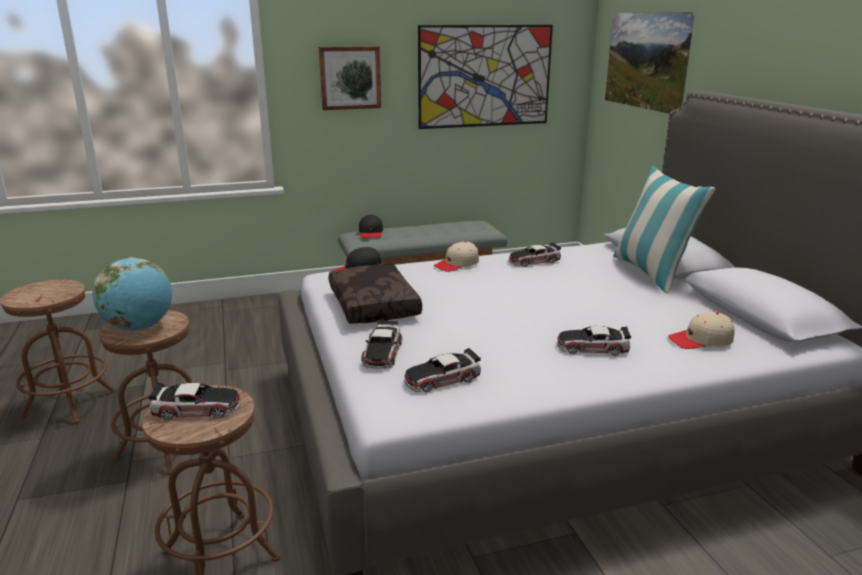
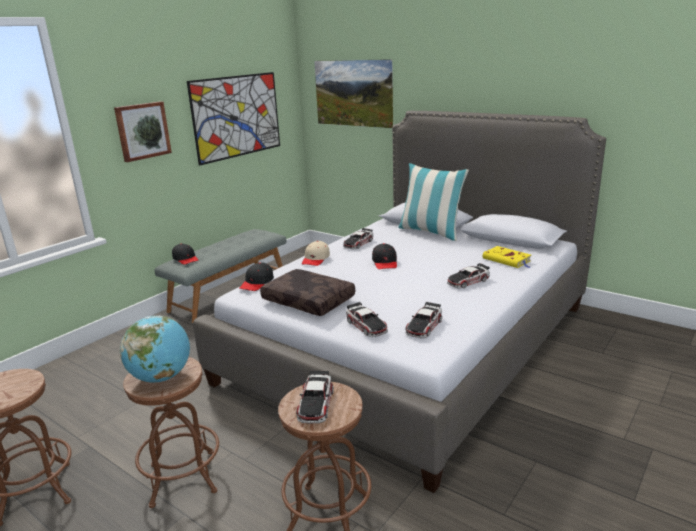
camera: 35 degrees left, 0 degrees up
(197, 409) = (315, 403): toy car -> toy car turned 135 degrees clockwise
(526, 291) = (385, 262): none -> black cap
(701, 340) = (508, 260): beige cap -> yellow book

